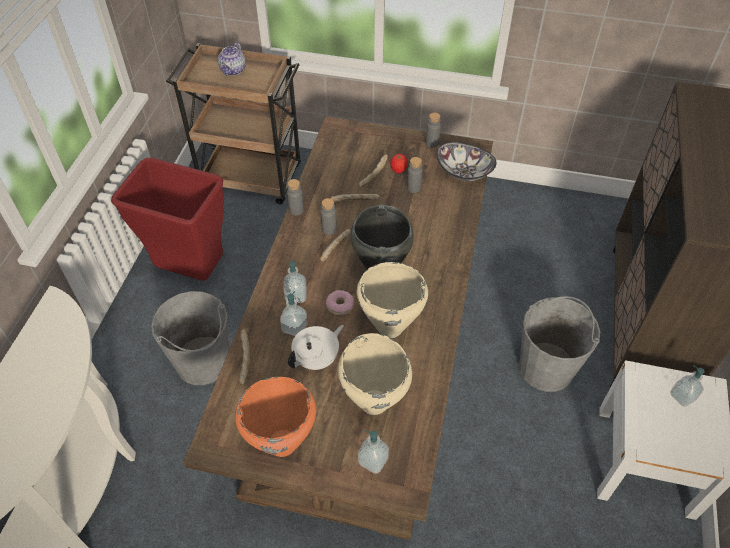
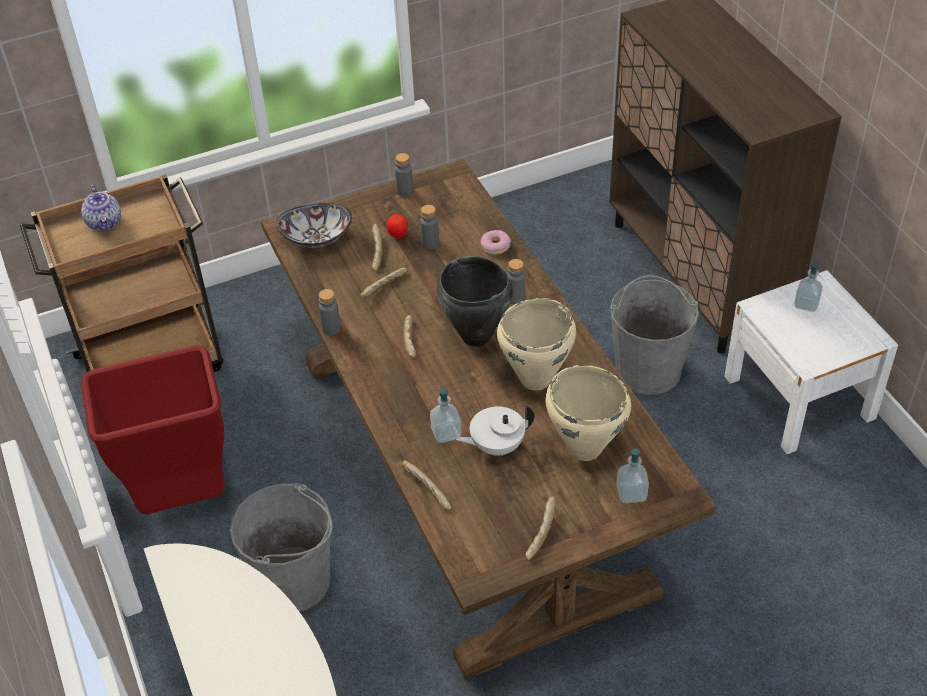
camera: 35 degrees left, 5 degrees down
(283, 444) = (540, 532): orange cooking pot -> bread
(296, 295) = (417, 405): soap dispenser -> none
(317, 359) = (496, 446): white teapot -> white teapot turned 120 degrees counterclockwise
(329, 229) = (385, 327): grey bottle -> grey bottle (516, 298)
(340, 305) = (469, 388): donut -> donut (495, 246)
(464, 172) = (465, 202): bowl -> bowl (316, 237)

